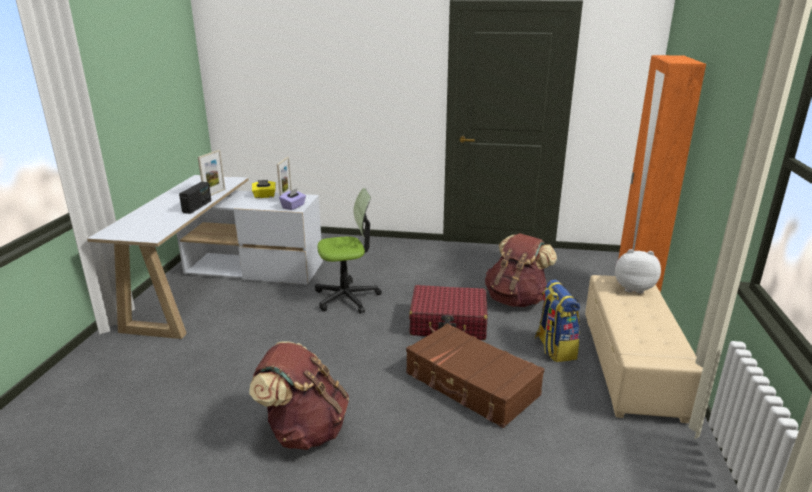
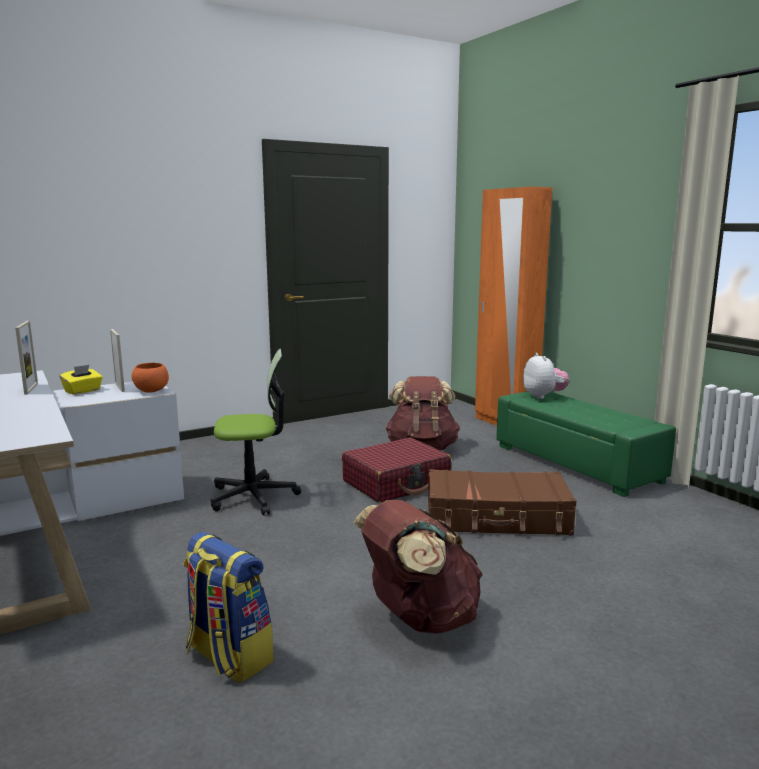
camera: 40 degrees left, 10 degrees down
(197, 207) = (39, 402): radio -> none
(293, 206) = (151, 391): purple tissue box -> orange bowl
(347, 297) = (253, 496): office chair -> office chair turned 45 degrees clockwise
(554, 348) = (510, 471): backpack -> backpack (228, 657)
(630, 365) = (575, 463): beige ottoman -> green ottoman
(633, 288) = (543, 396): plush toy -> plush toy turned 105 degrees clockwise

